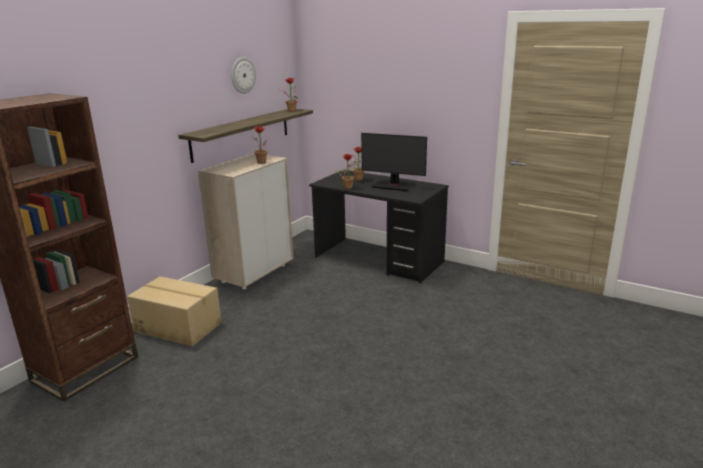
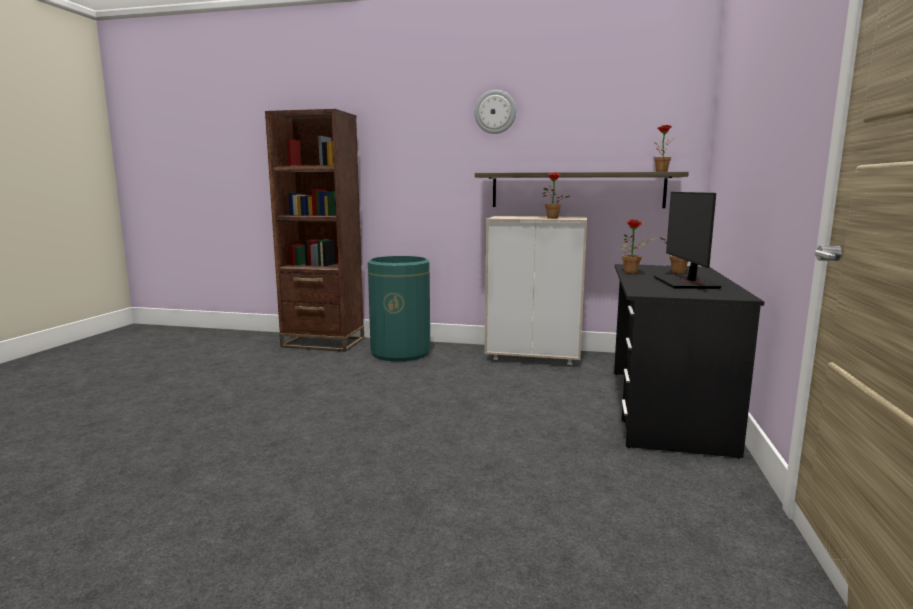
camera: 70 degrees right, 10 degrees down
(178, 327) = (400, 352): cardboard box -> green trash can
(242, 75) = (591, 119): wall clock -> wall clock (495, 112)

